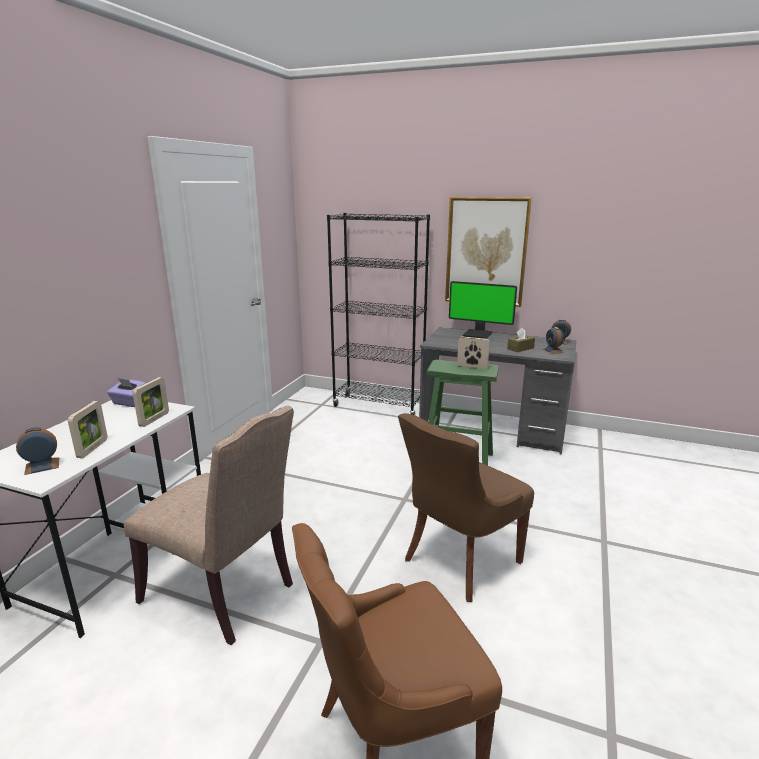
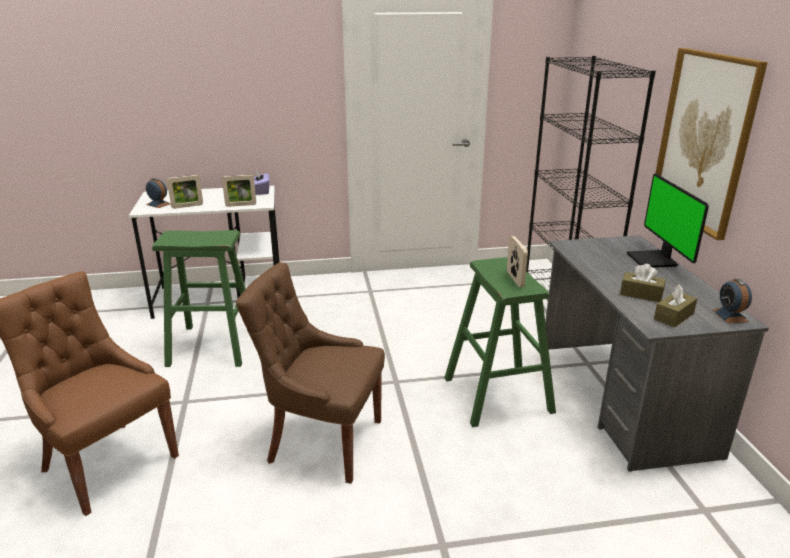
camera: 60 degrees right, 5 degrees up
(224, 593) = (212, 345): beige chair -> green stool
(553, 350) = (673, 316): alarm clock -> brown tissue box

